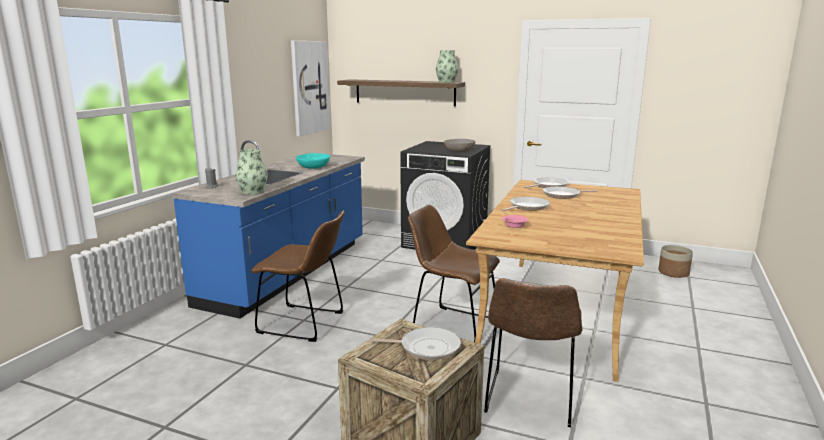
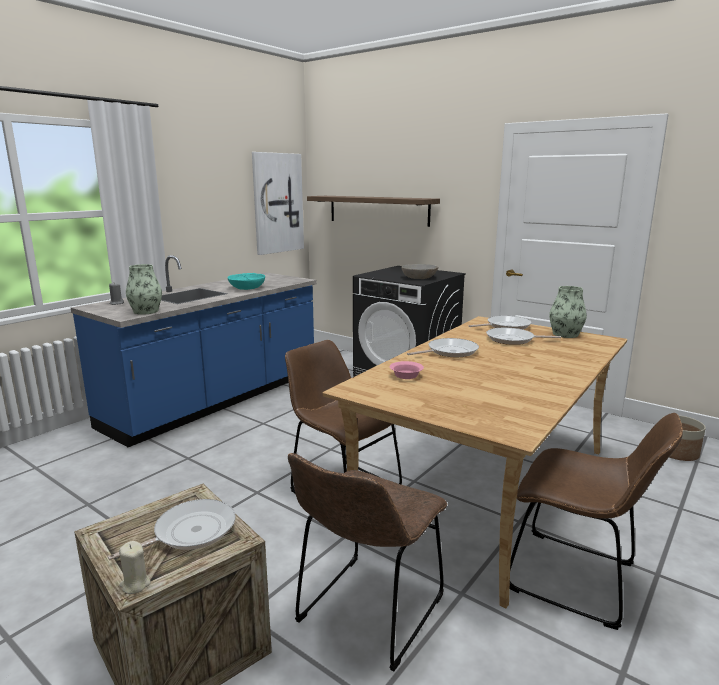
camera: 15 degrees right, 0 degrees up
(305, 323) = (186, 462): brown chair -> brown chair (578, 579)
(422, 380) = (135, 584): none -> beige candle
(426, 347) = (190, 532): frying pan -> frying pan turned 60 degrees counterclockwise
(446, 82) = (417, 198): vase -> vase (565, 334)

